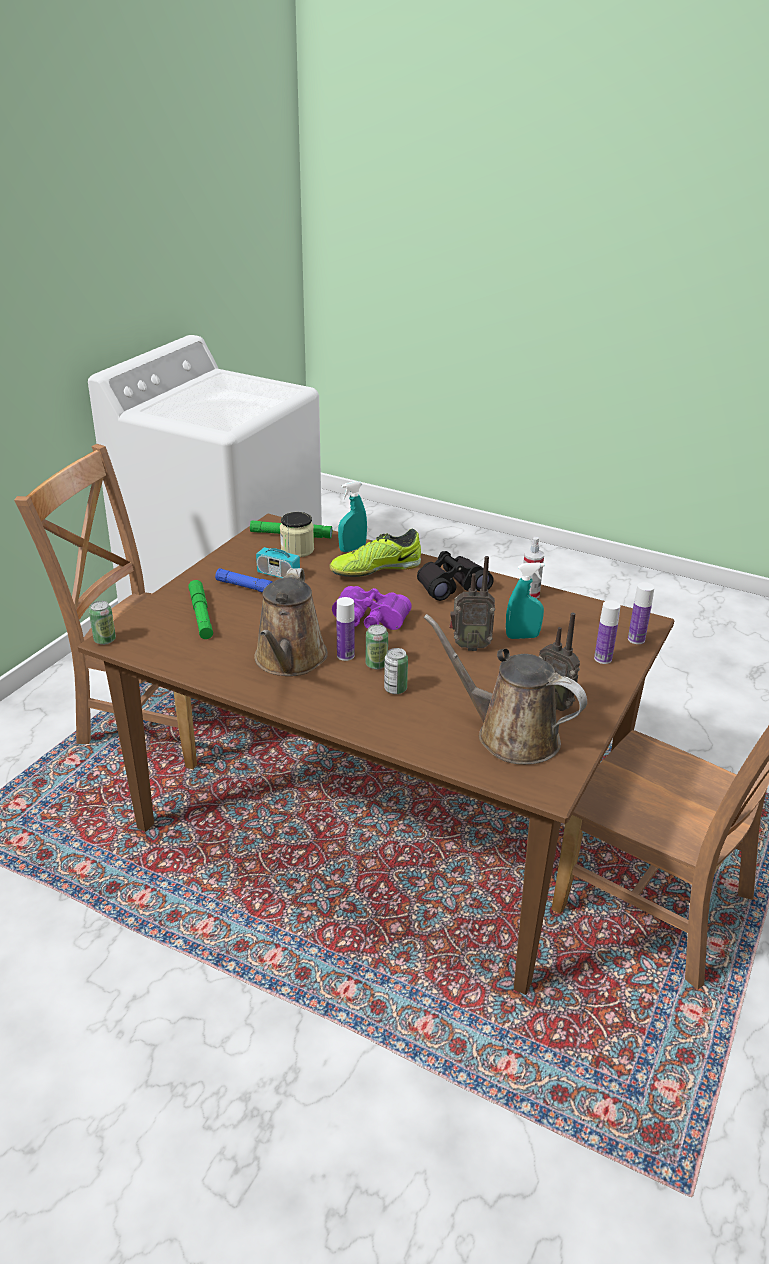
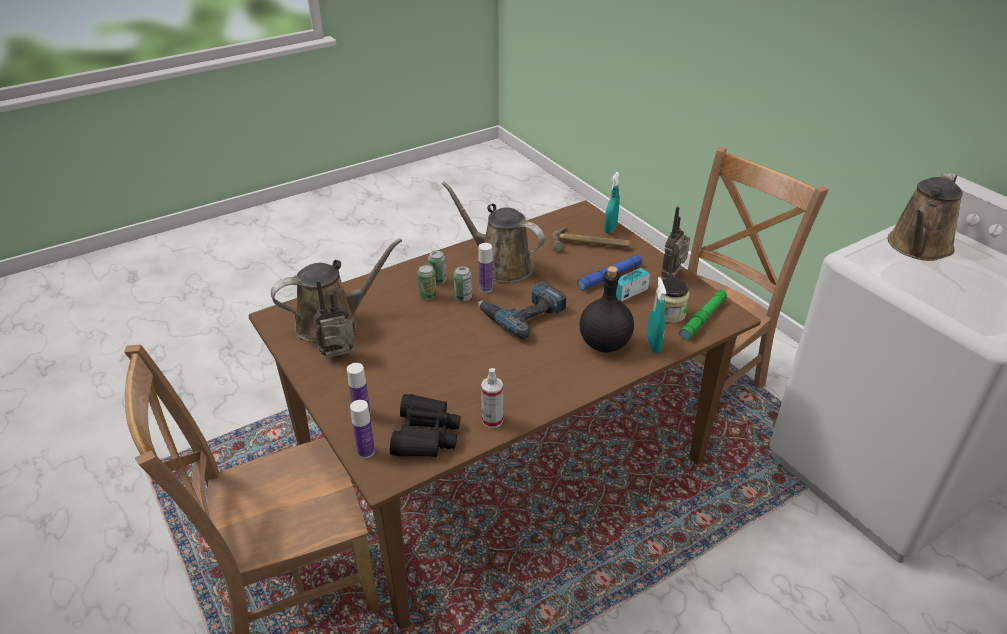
camera: 120 degrees right, 5 degrees up
(105, 640) = (583, 208): can -> can (438, 281)
(188, 410) = (918, 247): none -> brown watering can
(201, 614) = (589, 246): green flashlight -> hammer
(369, 621) = (522, 313): purple binoculars -> power drill
(375, 569) = (605, 344): shoe -> black bottle
(451, 585) = (545, 377): black binoculars -> black binoculars (425, 435)
(469, 646) = (446, 349): radio -> radio (673, 276)
(522, 636) = (433, 383): turquoise spray bottle -> turquoise spray bottle (610, 229)

